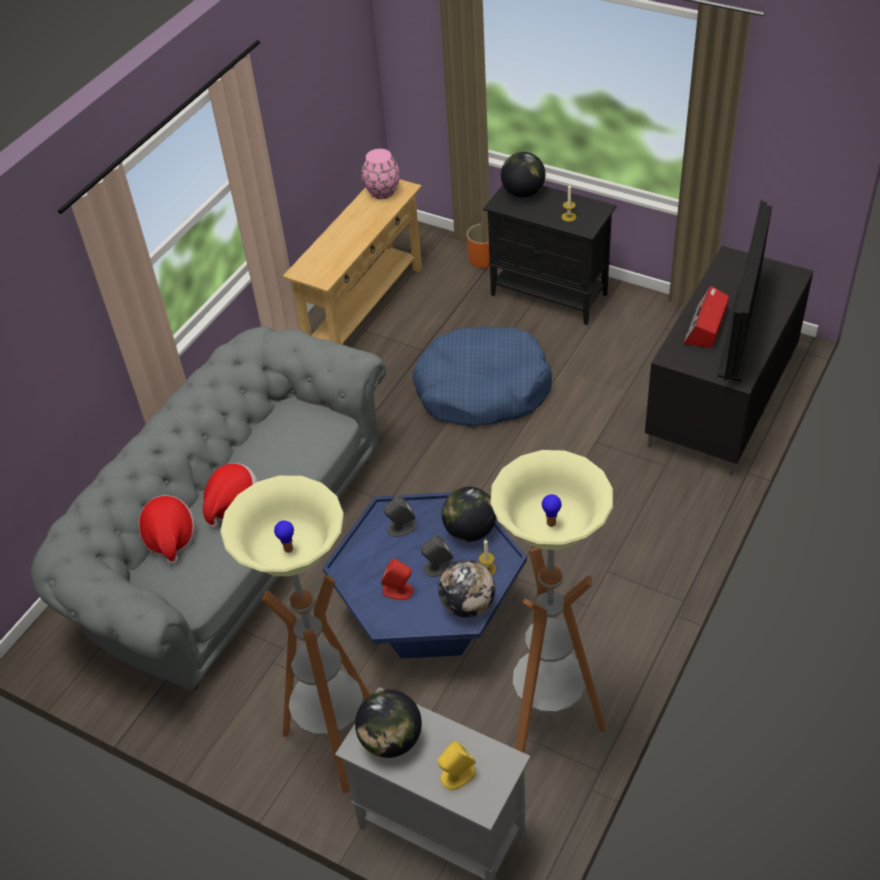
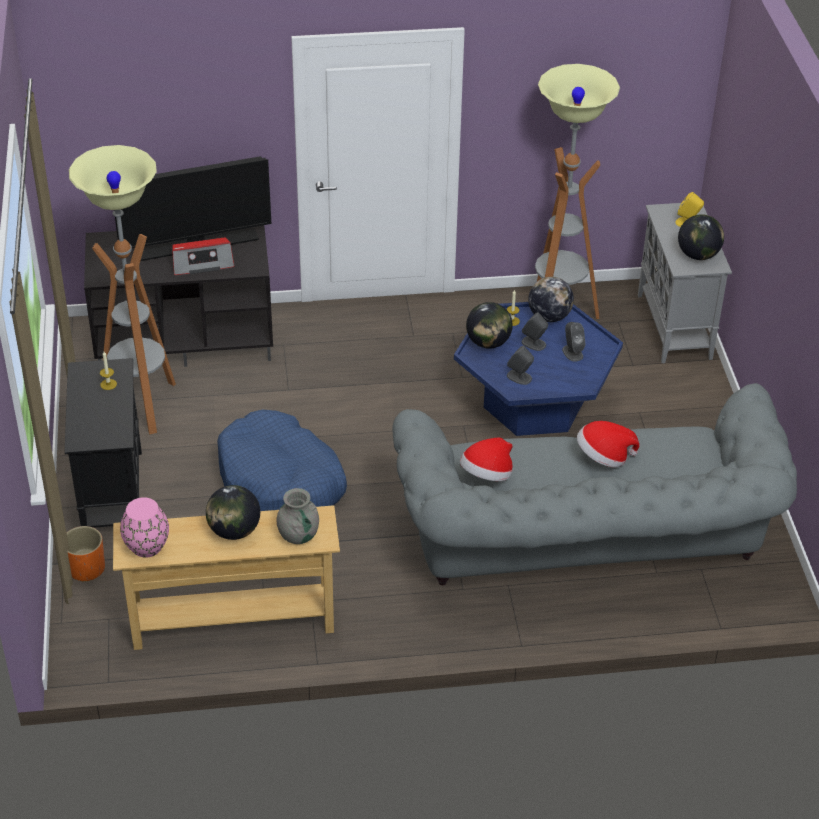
camera: 130 degrees left, 5 degrees down
(170, 538) = (667, 473): hat -> hat (487, 475)
(317, 261) = (298, 535): none -> grey vase
(336, 743) = (674, 398): floor lamp -> floor lamp (142, 405)
(398, 590) = (572, 353): red speaker -> grey speaker
(523, 193) = (88, 430): globe -> globe (234, 531)

